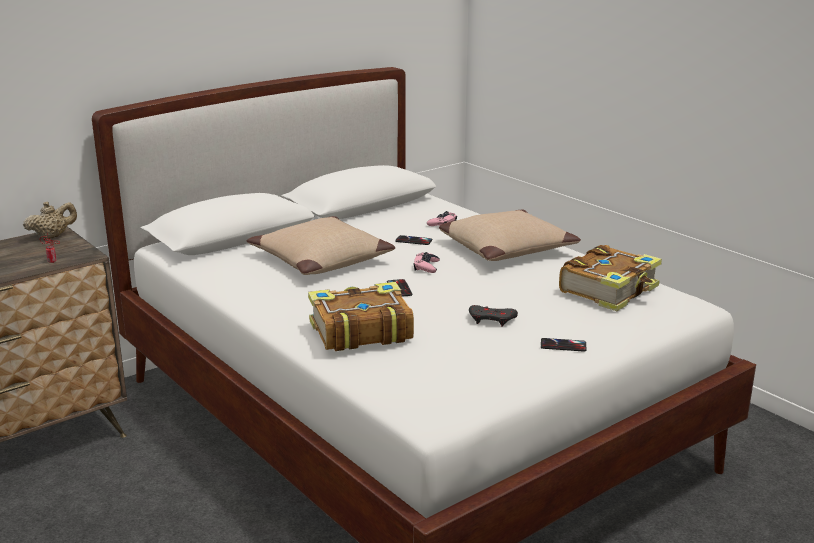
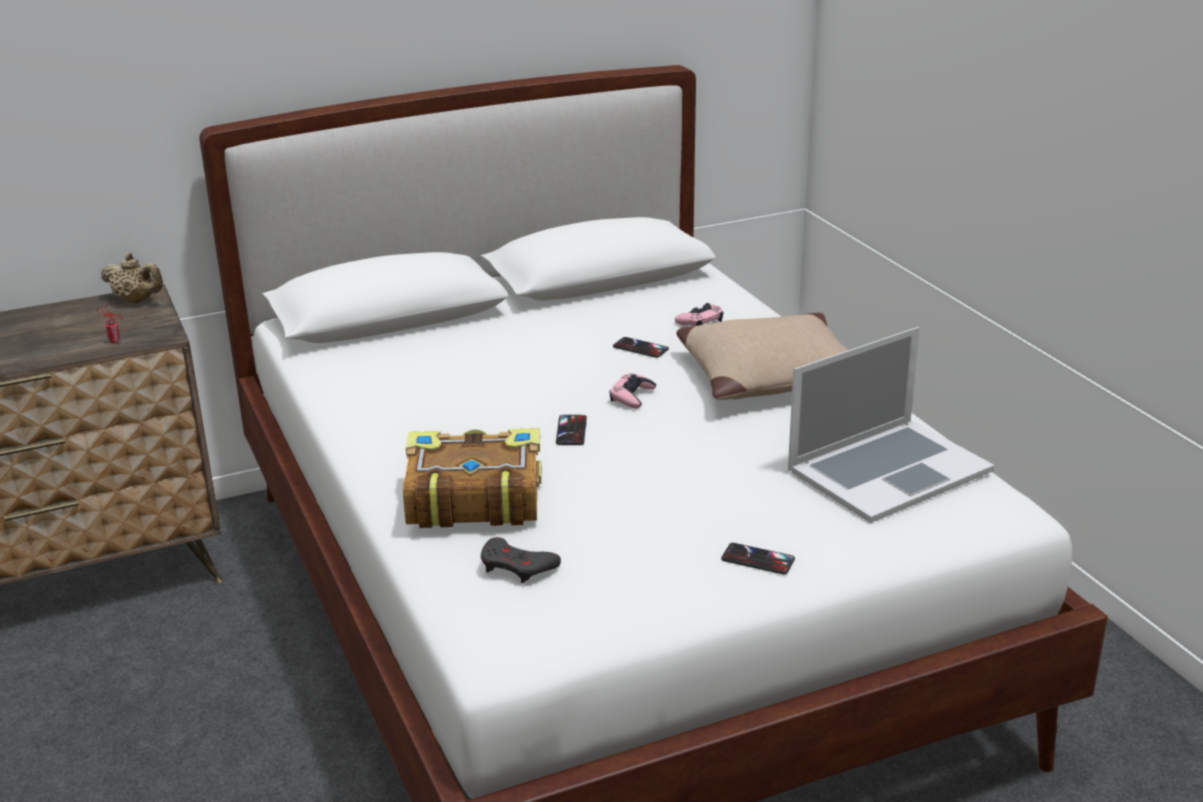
camera: 15 degrees right, 5 degrees up
(52, 236) = (137, 301): beige teapot -> beige teapot turned 45 degrees clockwise
(320, 260) = (488, 368): beige pillow -> none
(492, 319) = (676, 500): grey game controller -> grey game controller (517, 566)
(610, 290) = (888, 469): book -> laptop

